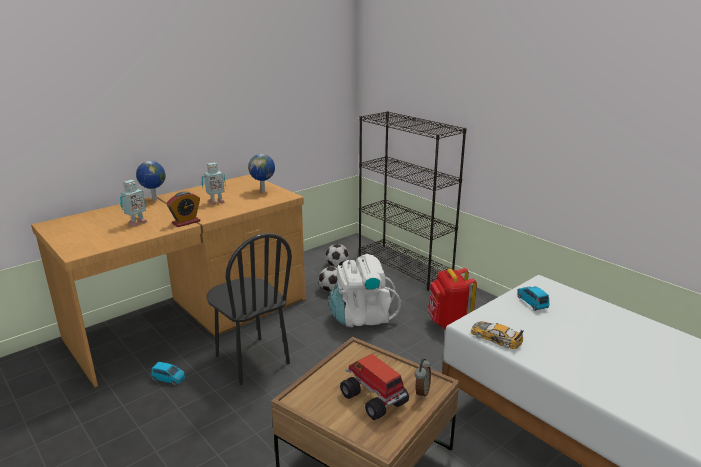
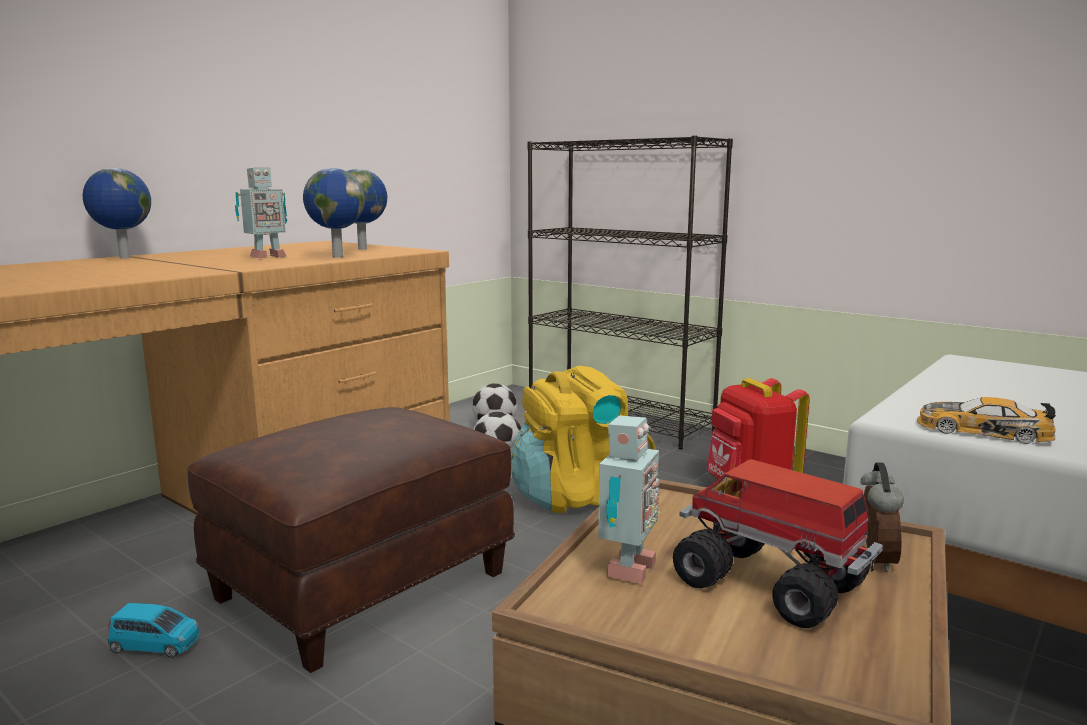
camera: 10 degrees left, 10 degrees down
(136, 223) = (79, 274): toy robot -> toy robot (625, 570)
(186, 222) = (203, 270): alarm clock -> none
(247, 204) = (336, 256): none -> globe
(251, 360) = (362, 587): black chair -> brown ottoman
(362, 317) = (577, 496): white backpack -> yellow backpack
(532, 302) = (984, 383): blue toy car -> none

